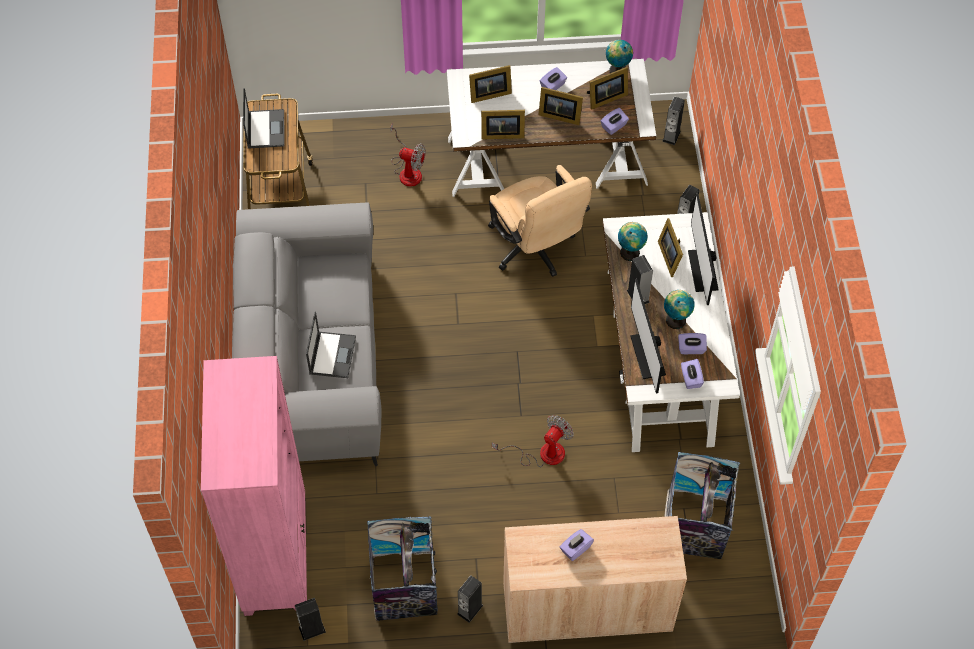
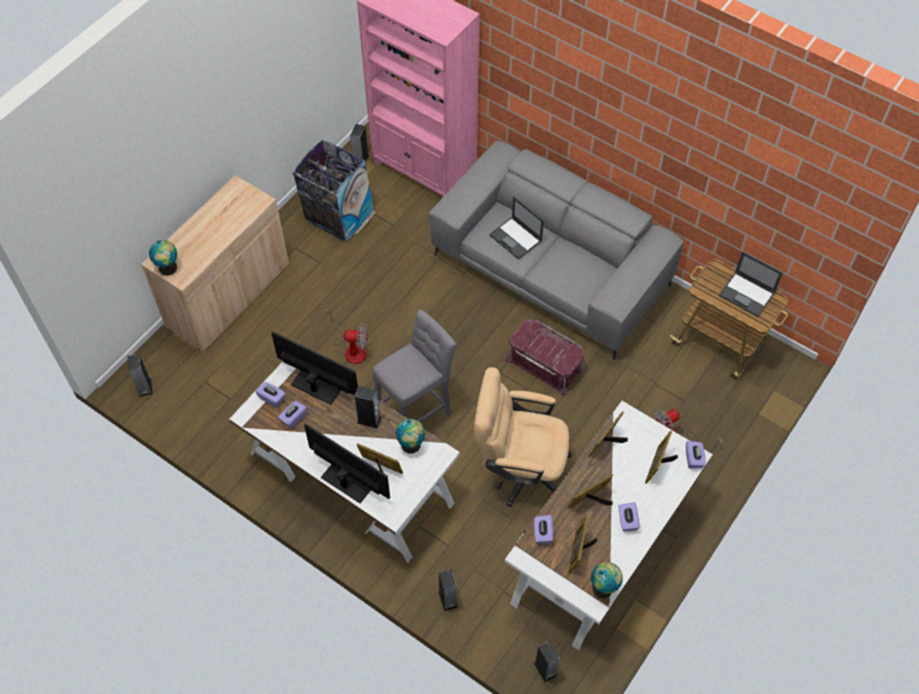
camera: 130 degrees right, 0 degrees up
(418, 297) = (545, 364): none -> red storage box
(470, 609) = (291, 238): speaker -> speaker (145, 387)
(542, 453) = (351, 348): fan -> fan turned 75 degrees counterclockwise
(555, 355) = (416, 413): none -> grey stool
(575, 549) = (222, 223): purple tissue box -> purple tissue box (694, 459)
(676, 319) = (326, 428): globe -> globe (168, 268)
(694, 528) = (211, 393): trash can -> none

